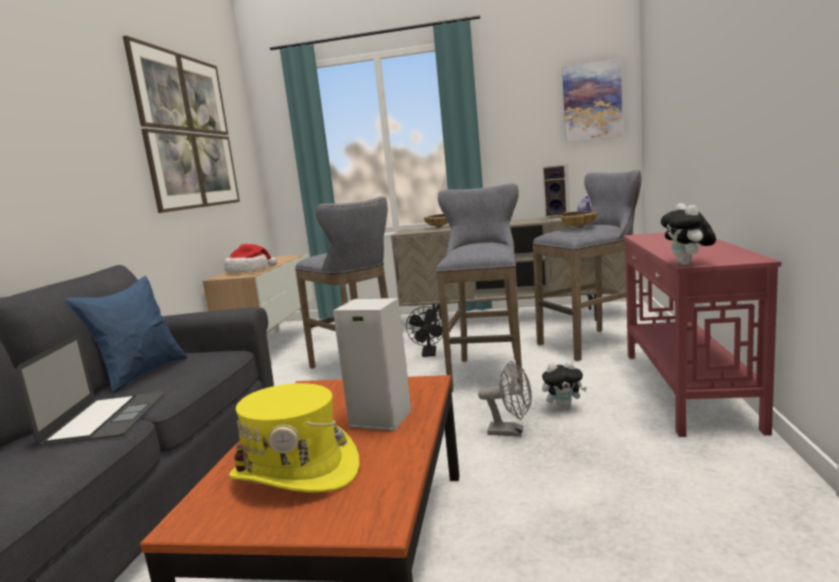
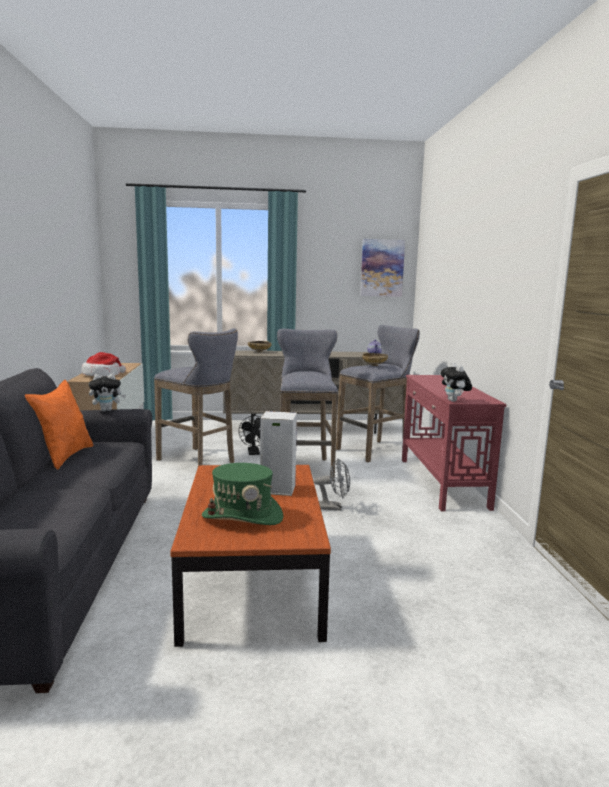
camera: 15 degrees left, 0 degrees up
(106, 418) = (70, 485): laptop -> none
(141, 374) = (64, 456): blue pillow -> orange pillow
(188, 132) = (63, 253): picture -> none
(296, 471) = (242, 516): yellow hat -> green hat
(559, 219) = (354, 355): speaker -> none
(563, 408) = (365, 493): plush toy -> plush toy (107, 410)

